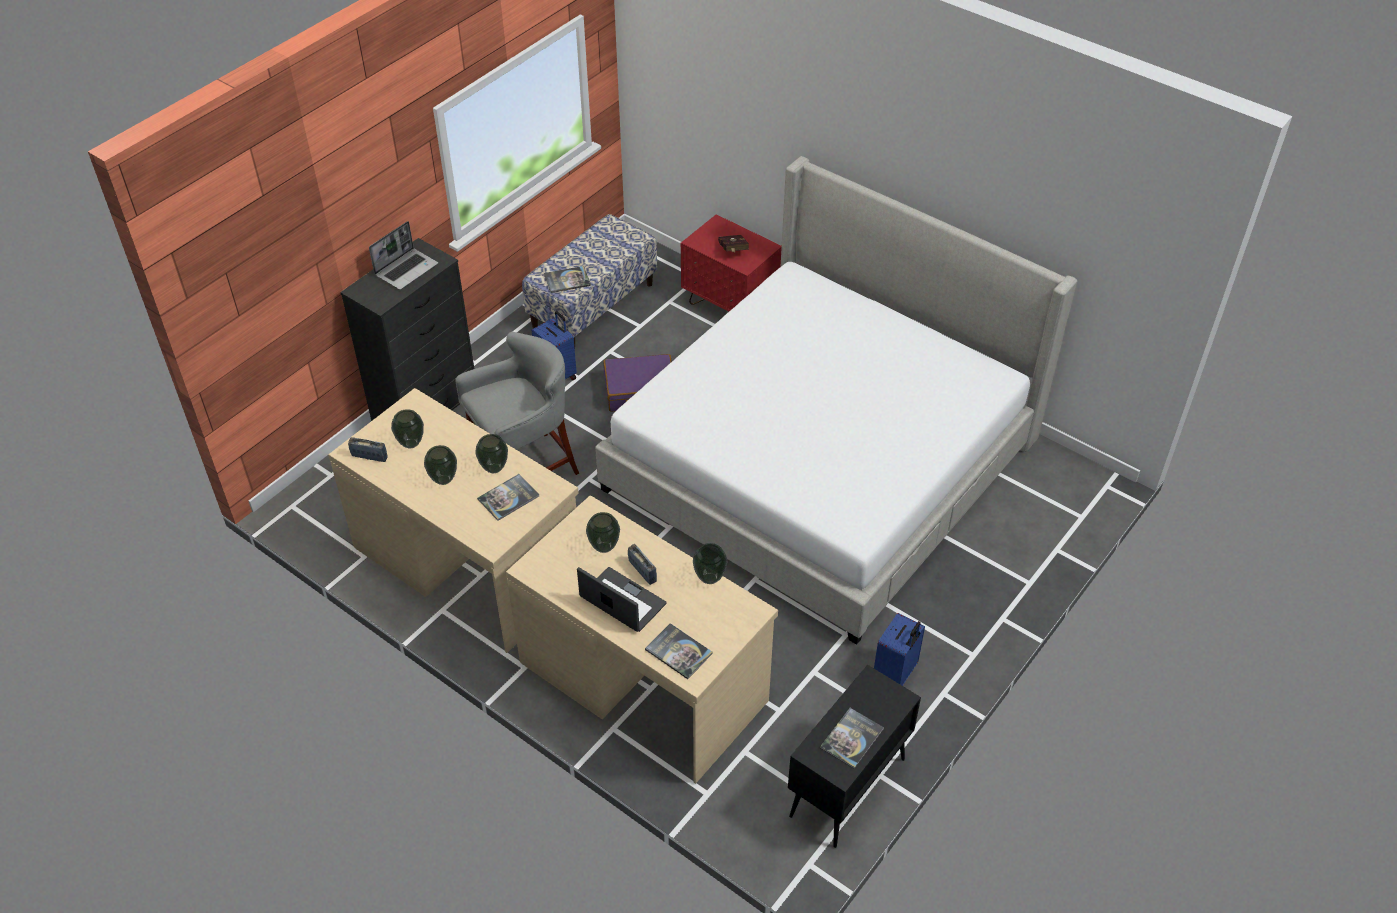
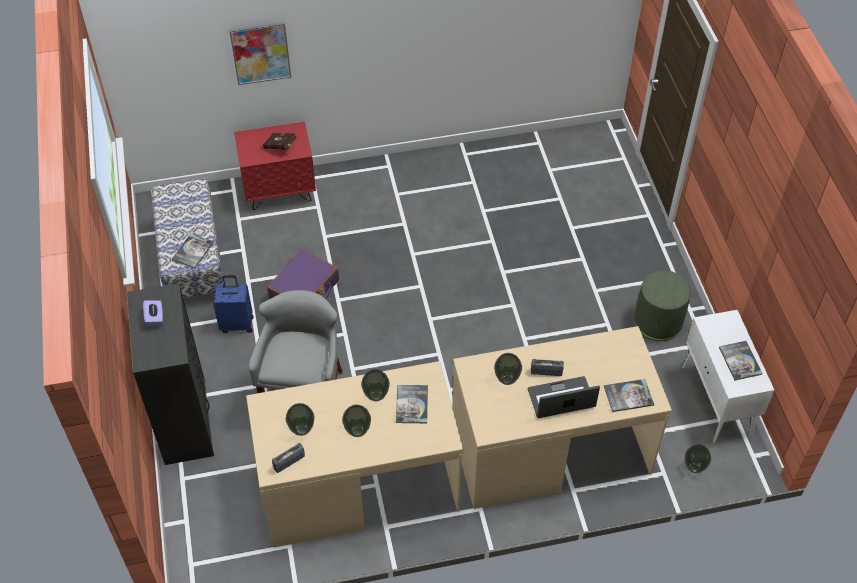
camera: 50 degrees left, 5 degrees up
(406, 269) = (155, 318): laptop -> purple tissue box
(710, 579) = (584, 342): vase -> vase (694, 468)
(756, 139) = (260, 53): none -> picture
(821, 463) = (465, 242): bed -> none
(847, 788) = (717, 401): black cabinet -> white cabinet
(895, 675) = (658, 322): blue suitcase -> green ottoman

